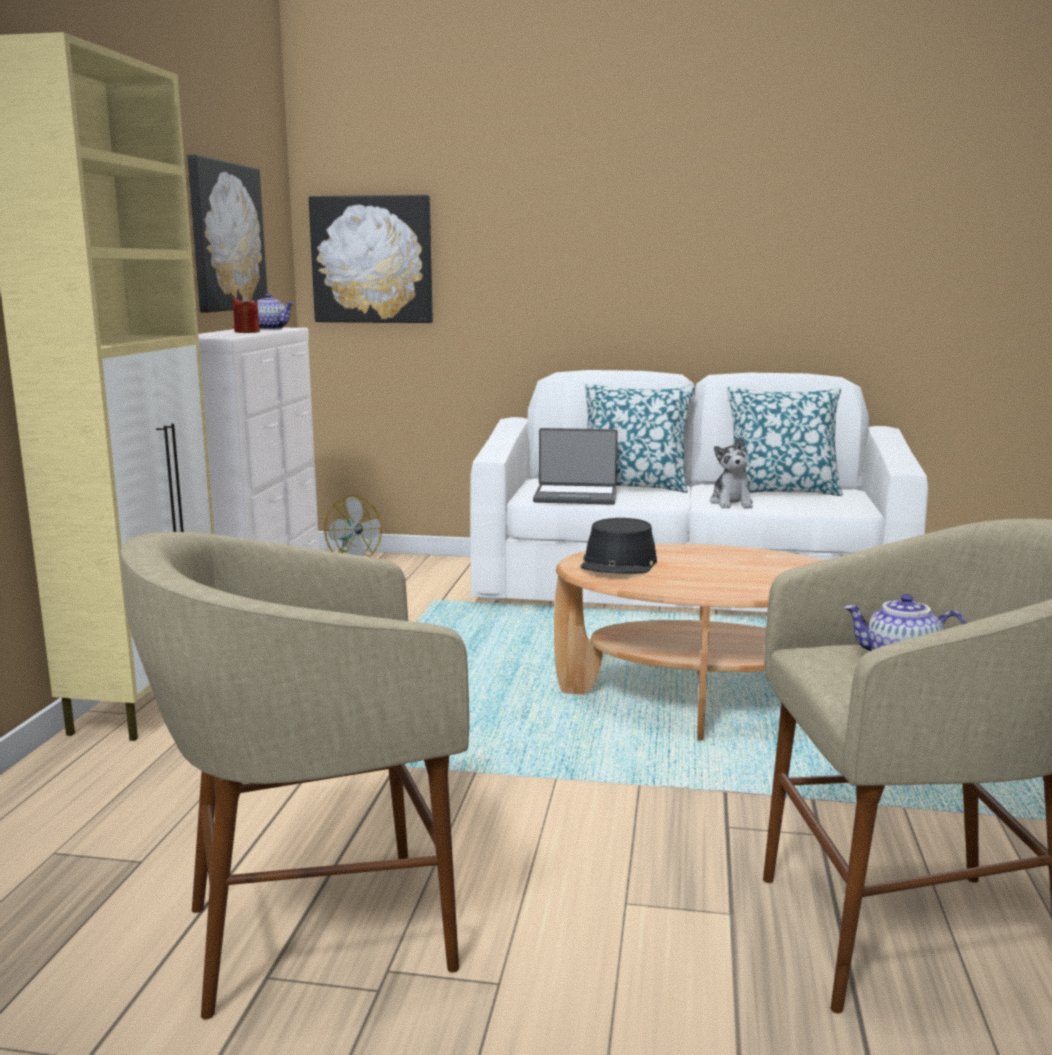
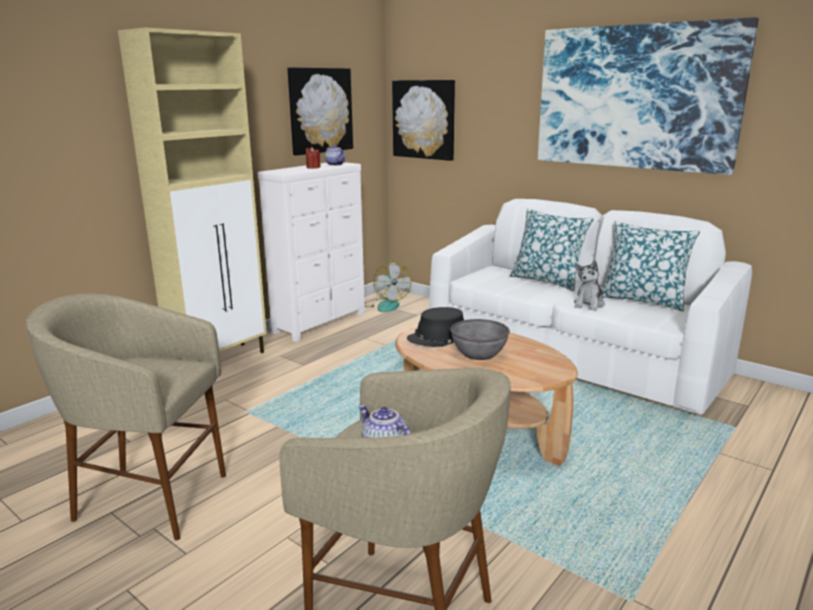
camera: 30 degrees right, 5 degrees up
(575, 496) = (495, 283): laptop -> none
(708, 571) = (479, 354): none -> grey bowl
(724, 218) = (635, 97): none -> picture

